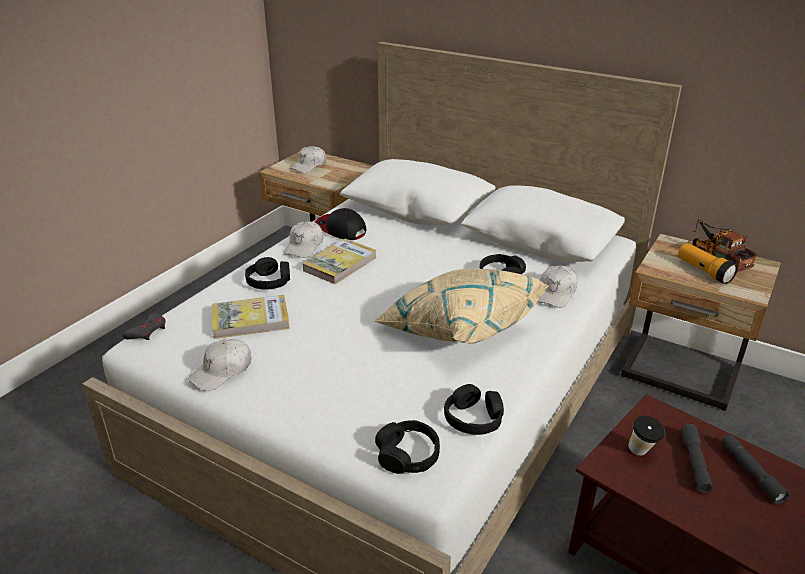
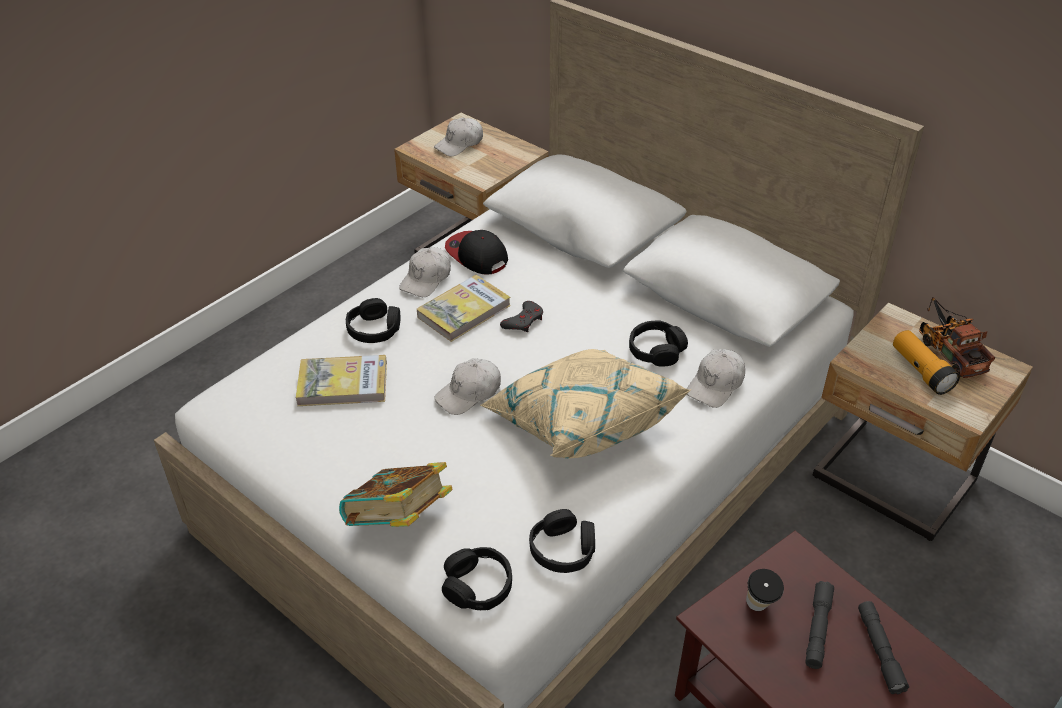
camera: 10 degrees right, 10 degrees up
(147, 331) = (226, 387): grey game controller -> grey game controller (523, 321)
(222, 371) = (299, 452): white cap -> white cap (469, 393)
(323, 413) = (399, 521): none -> book

